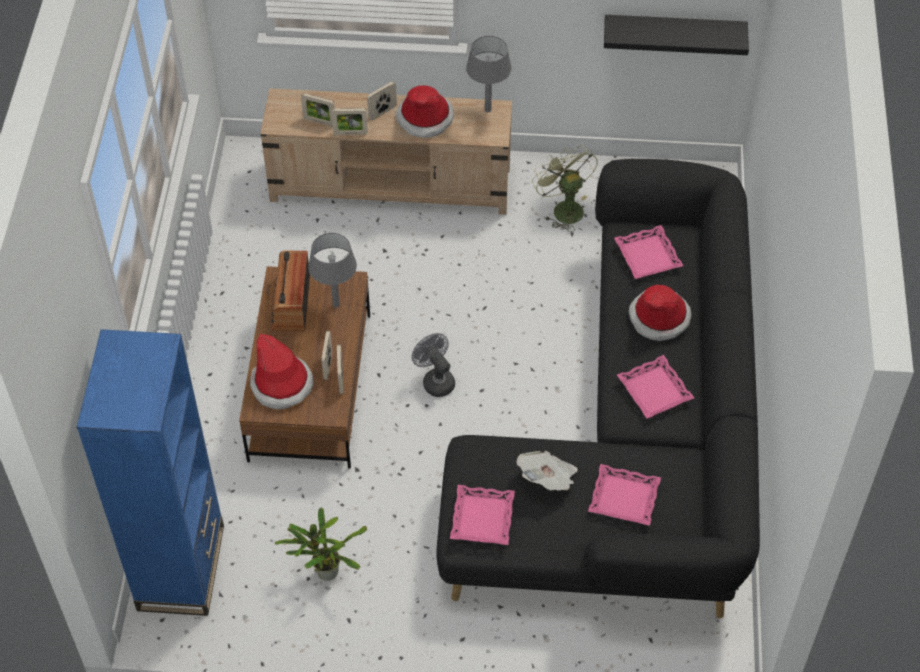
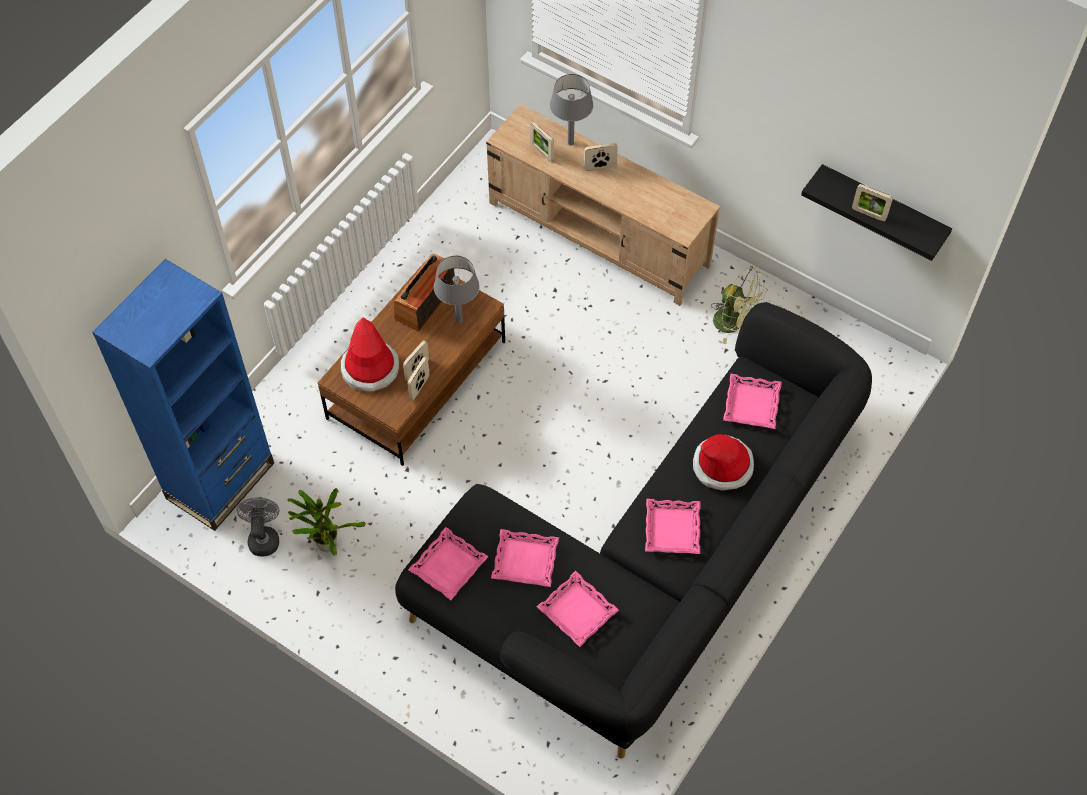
camera: 30 degrees right, 5 degrees up
(350, 133) = (560, 174): picture frame -> picture frame (868, 214)
(425, 118) = (633, 189): hat -> none
(435, 380) = (521, 425): grey fan -> grey fan (263, 537)
(487, 109) = (692, 205): grey table lamp -> grey table lamp (570, 142)
(548, 479) = (525, 560): newspaper -> pink tray
(563, 208) = (734, 323): green fan -> green fan turned 120 degrees clockwise

